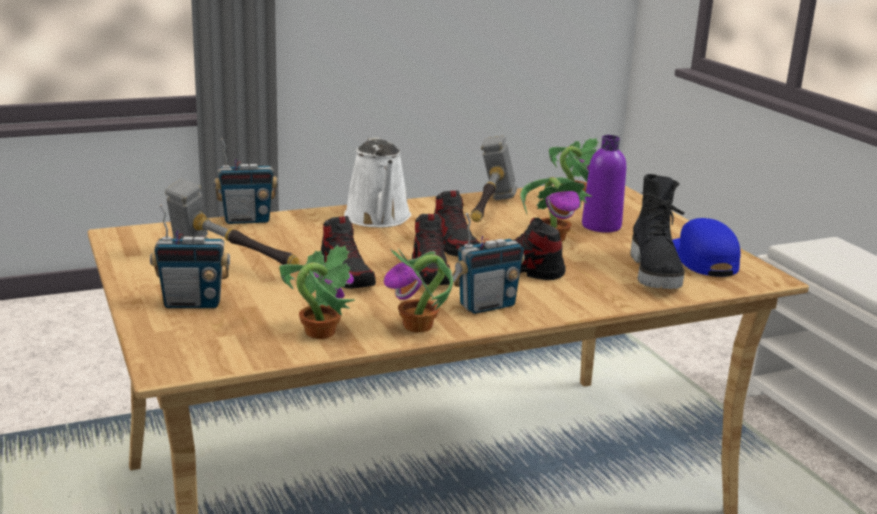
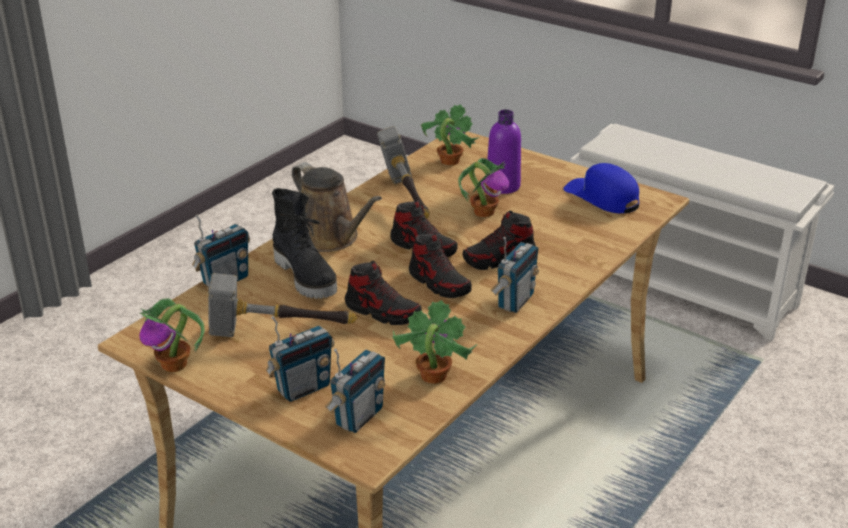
camera: 30 degrees left, 10 degrees up
(206, 337) = (358, 417): none -> radio
(378, 218) = (331, 238): white watering can -> brown watering can
(418, 326) = (493, 341): potted plant -> potted plant (175, 364)
(655, 273) = (588, 223): black boot -> black boot (306, 277)

